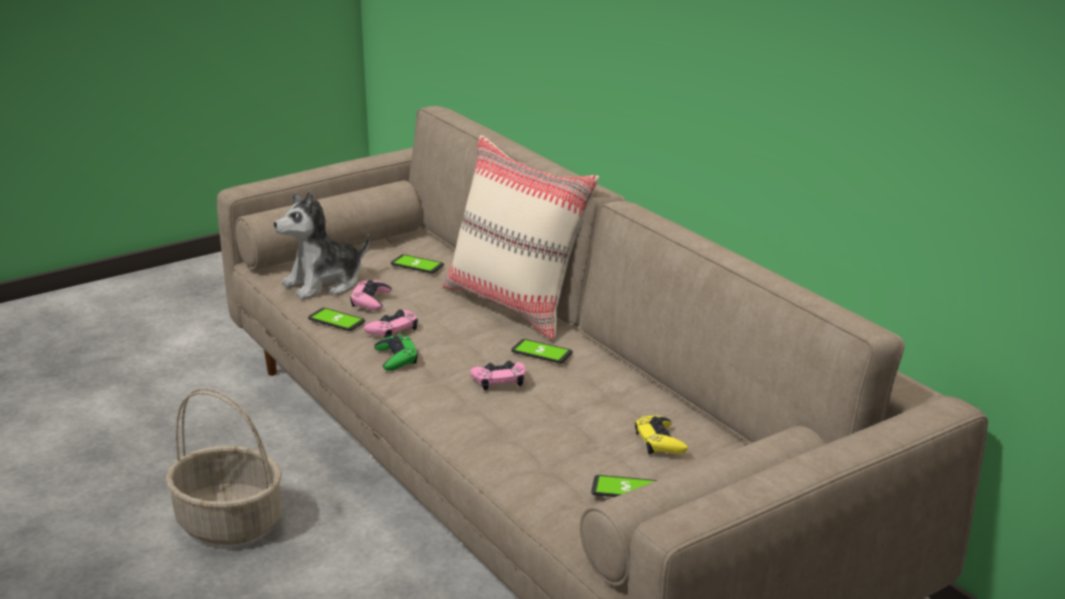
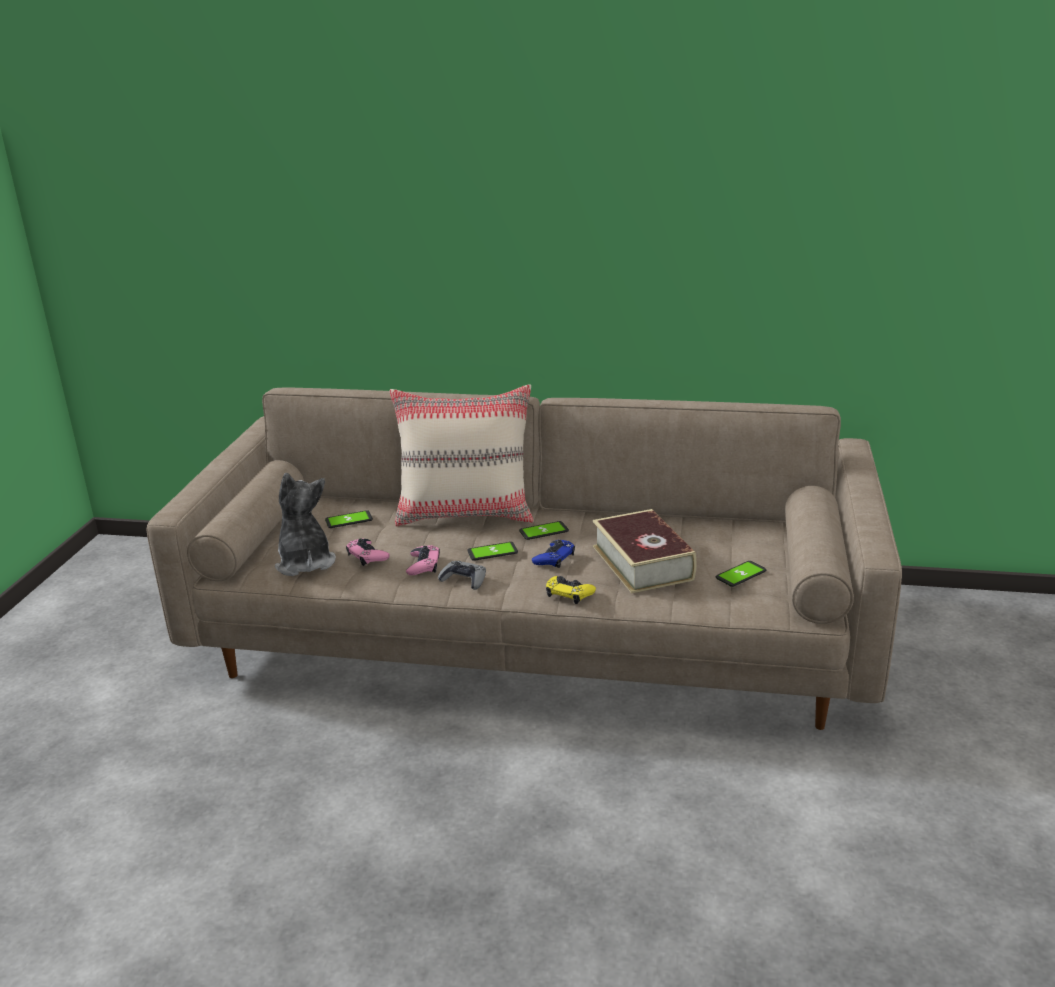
camera: 45 degrees left, 0 degrees up
(230, 522) = (398, 783): basket -> none
(324, 284) = (305, 562): plush toy -> plush toy turned 150 degrees clockwise
(336, 320) = (370, 579): phone -> phone (492, 552)
(396, 358) = (464, 580): green game controller -> grey game controller
(499, 380) = (554, 558): pink game controller -> blue game controller
(563, 426) = (642, 563): none -> book
(659, 441) = (704, 543): yellow game controller -> yellow game controller (569, 593)

